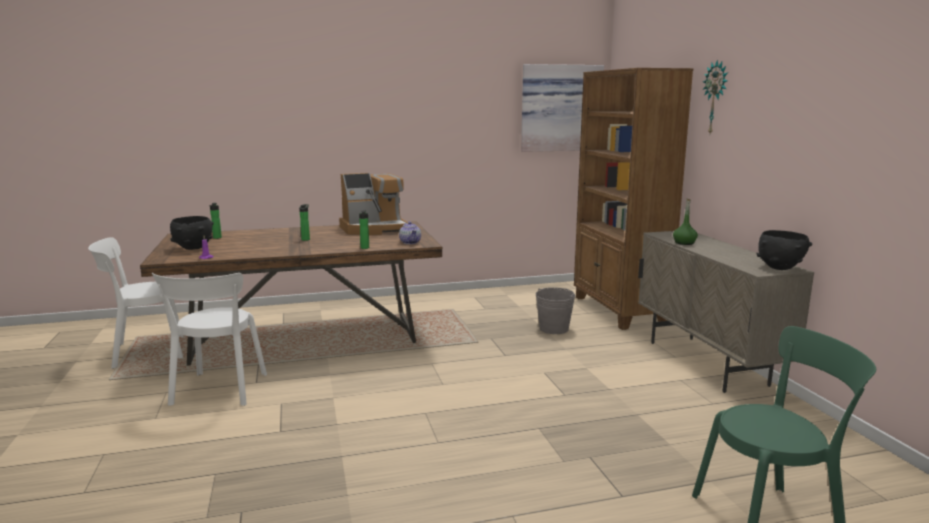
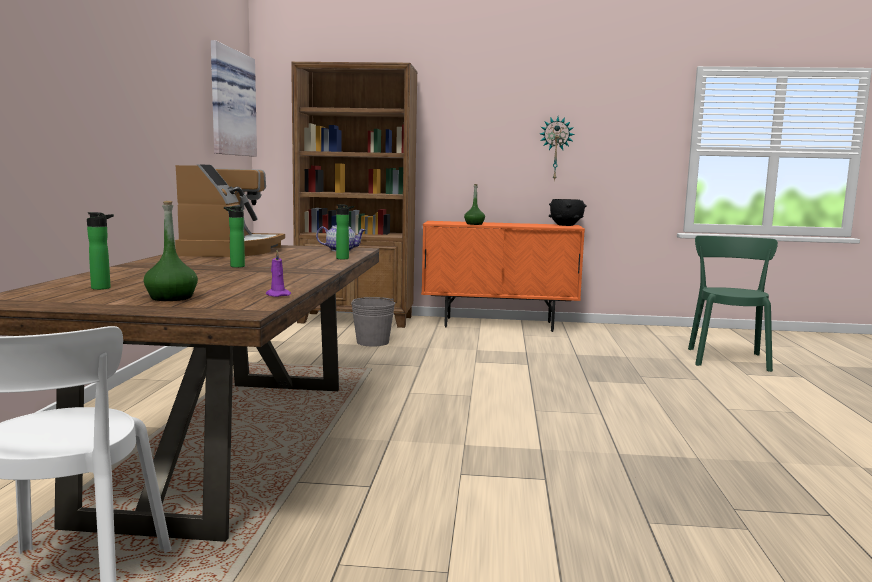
camera: 70 degrees left, 5 degrees down
(193, 248) = (171, 298): black bowl -> green bottle
(218, 391) = (378, 515): white chair -> none
(706, 363) = (499, 324): beige cabinet -> orange cabinet
(716, 98) = (446, 99): wall clock -> wall clock (555, 148)

